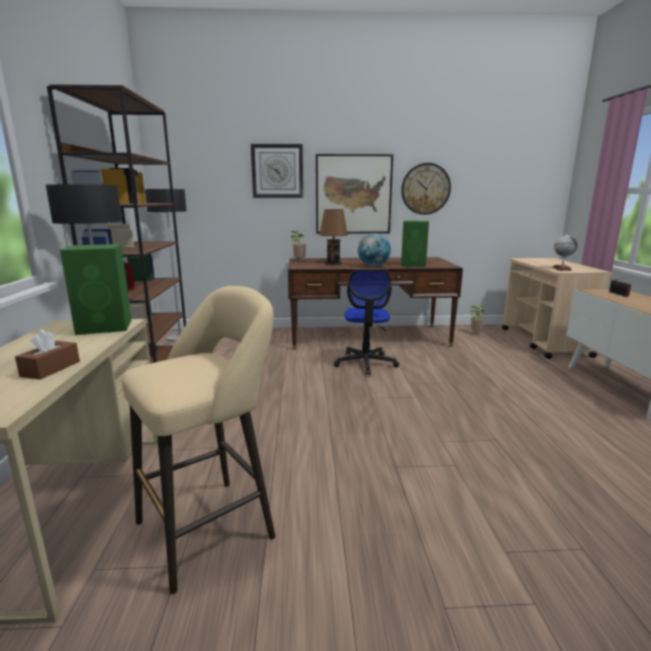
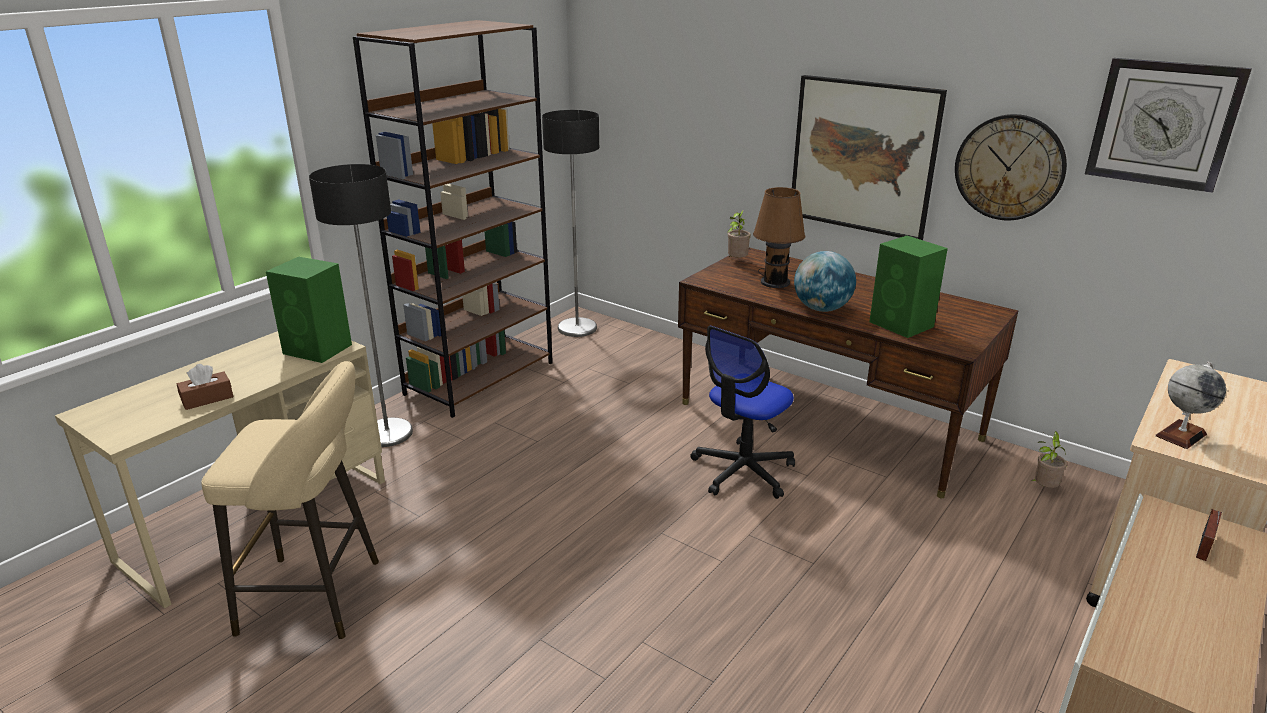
camera: 40 degrees right, 10 degrees up
(277, 171) = (741, 97): wall clock -> wall clock (1163, 124)

